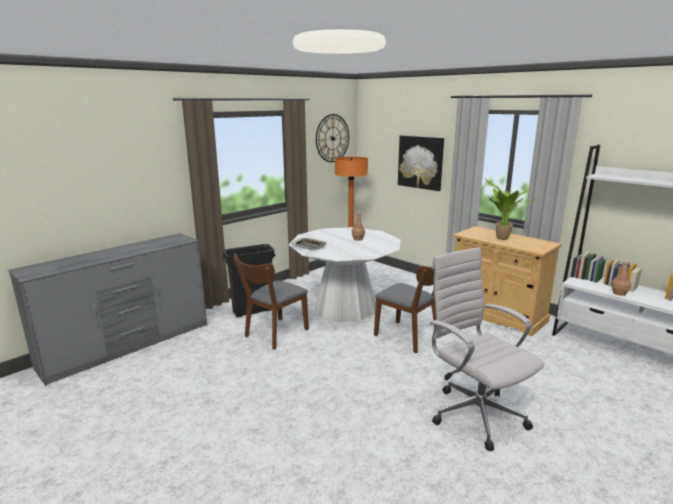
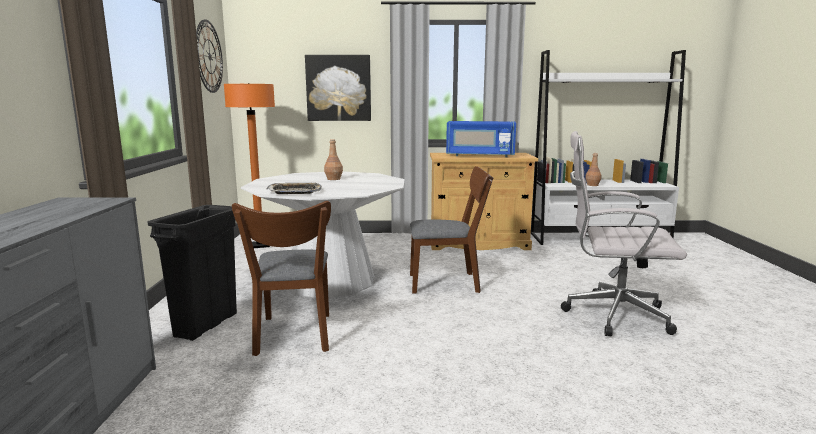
camera: 45 degrees left, 5 degrees down
(501, 239) = (480, 155): potted plant -> blue microwave

